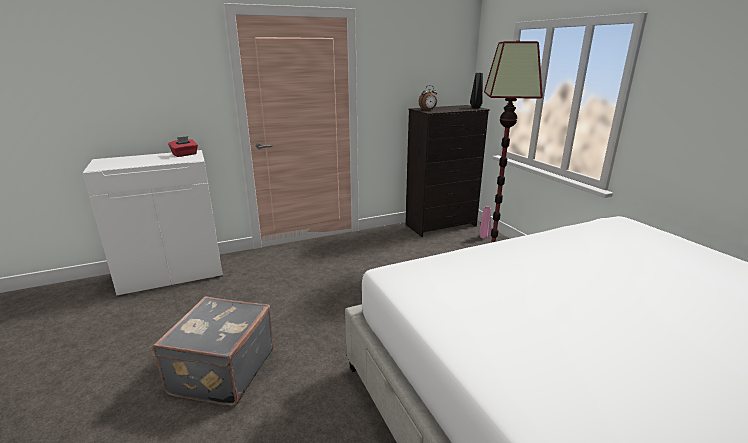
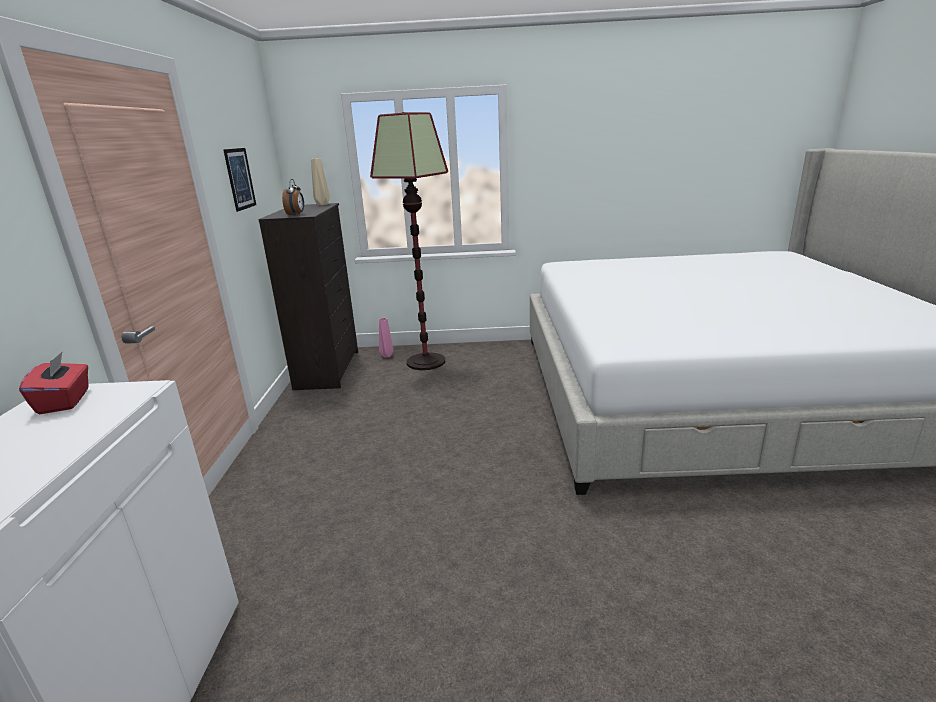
camera: 65 degrees left, 0 degrees up
(221, 371) = (535, 620): grey suitcase -> none
(405, 81) = (240, 179): none -> picture
(476, 108) = (323, 204): black vase -> beige vase

